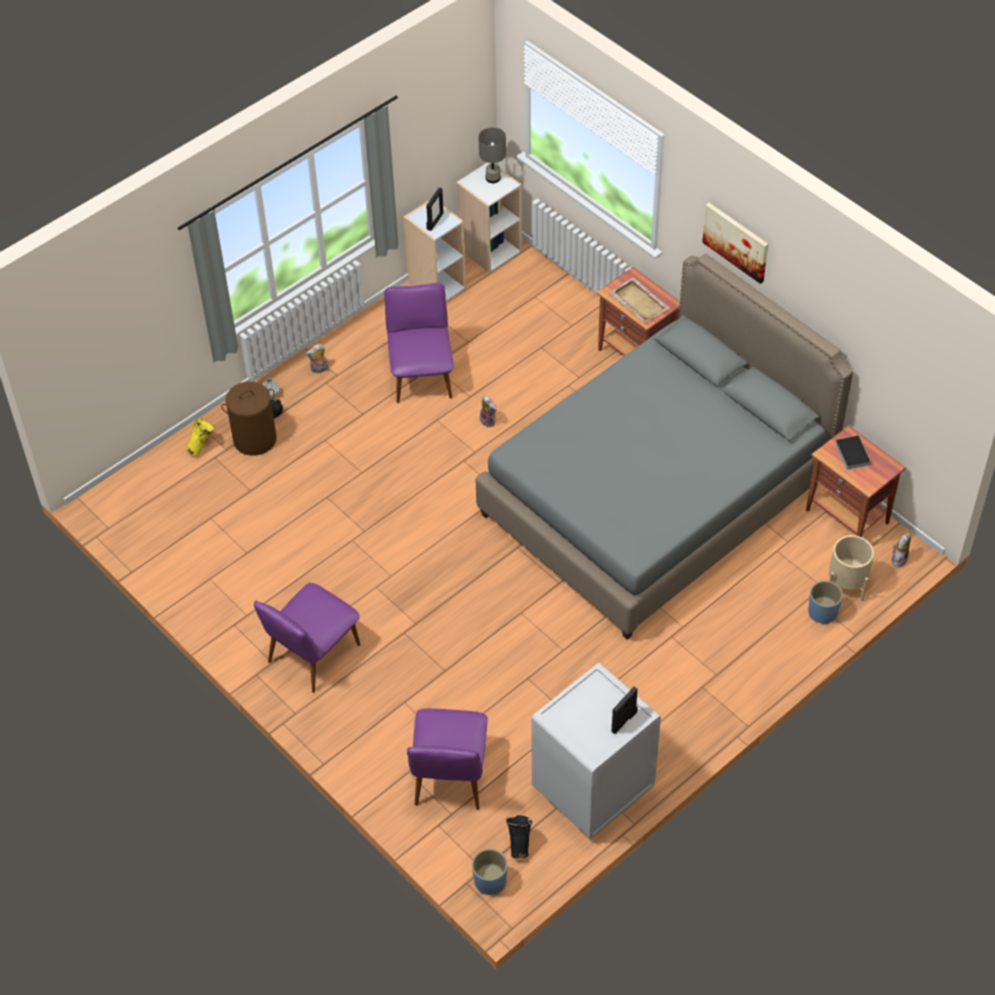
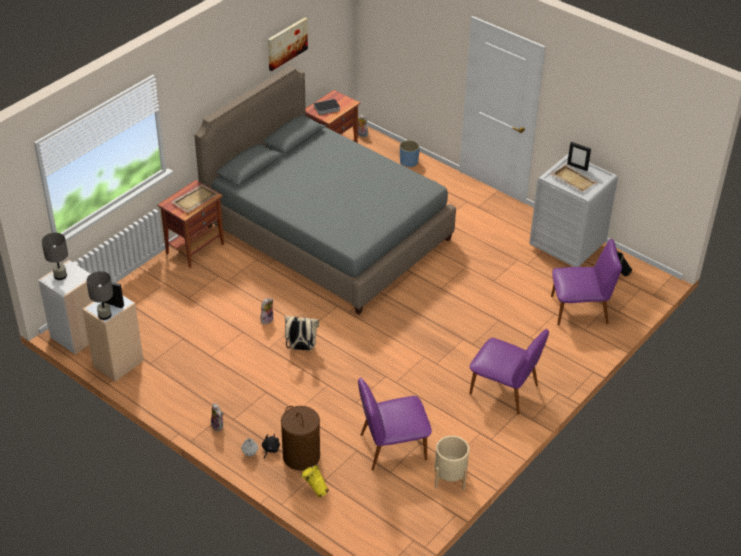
camera: 100 degrees left, 10 degrees down
(418, 215) = (104, 315): none -> grey table lamp
(421, 376) = (222, 361): purple chair -> purple chair (393, 447)
(431, 451) = (301, 348): none -> beige backpack
(490, 881) = (648, 285): blue planter -> none
(591, 708) = (573, 179): none -> beige tray
(736, 241) = (215, 85): picture -> picture (286, 43)
(846, 583) = (384, 153): beige planter -> beige planter (450, 477)

